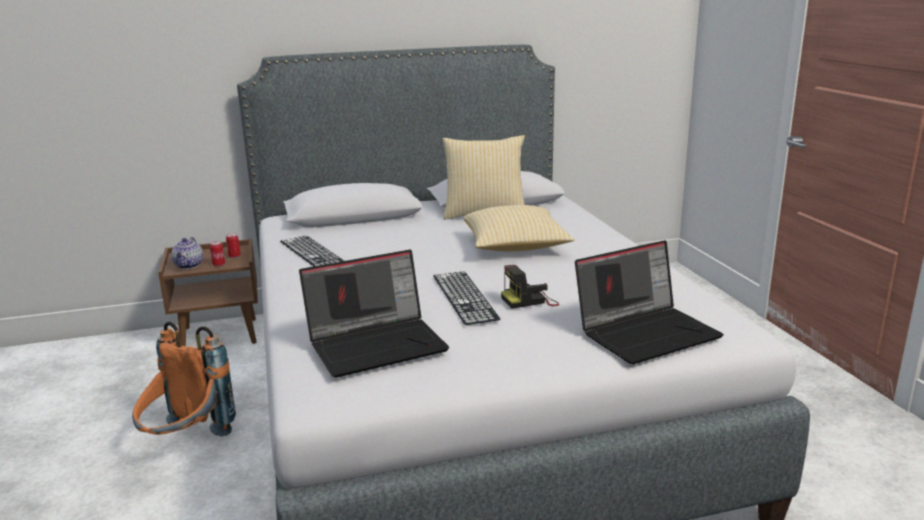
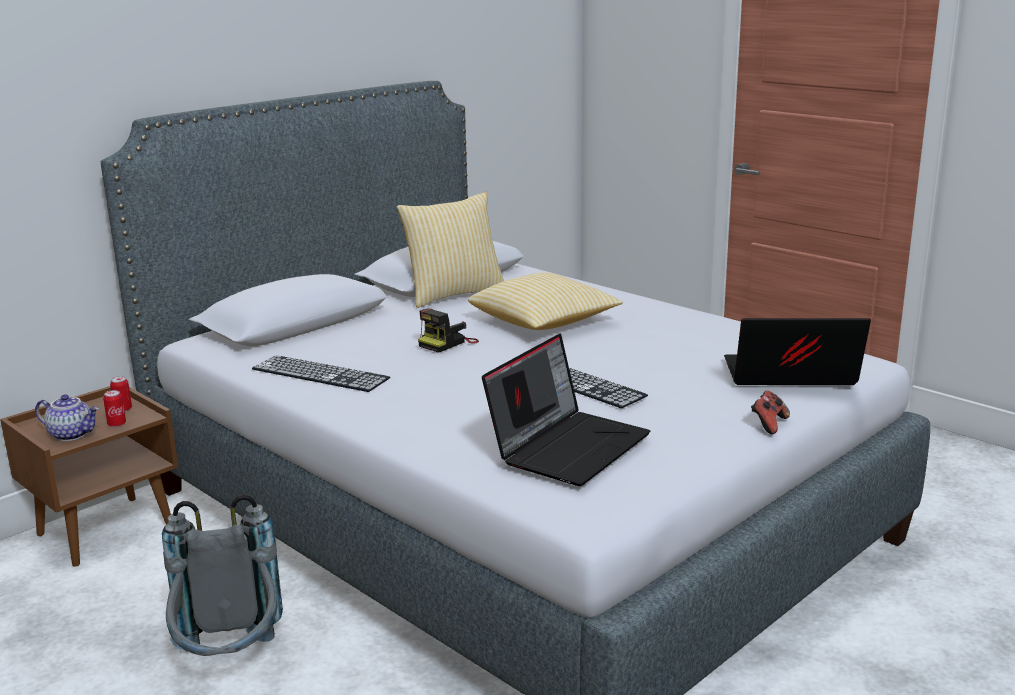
camera: 30 degrees left, 0 degrees up
(187, 444) = (230, 664): orange backpack -> grey backpack
(189, 265) = (72, 434): teapot -> teapot turned 45 degrees counterclockwise
(530, 301) = (642, 373): camera -> camera (447, 343)
(566, 369) = (768, 424): none -> game controller
(647, 332) = (788, 377): laptop -> laptop turned 120 degrees counterclockwise

